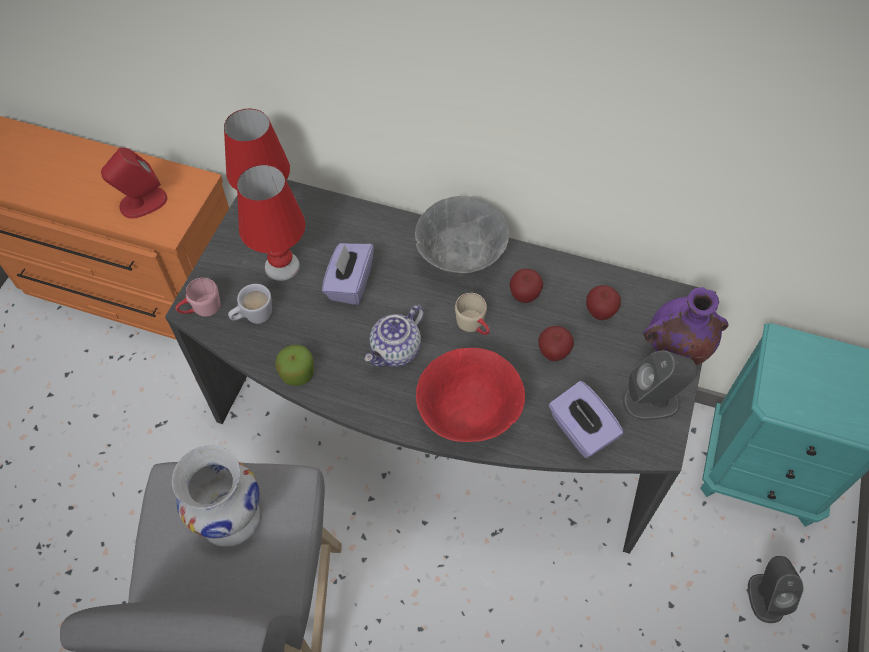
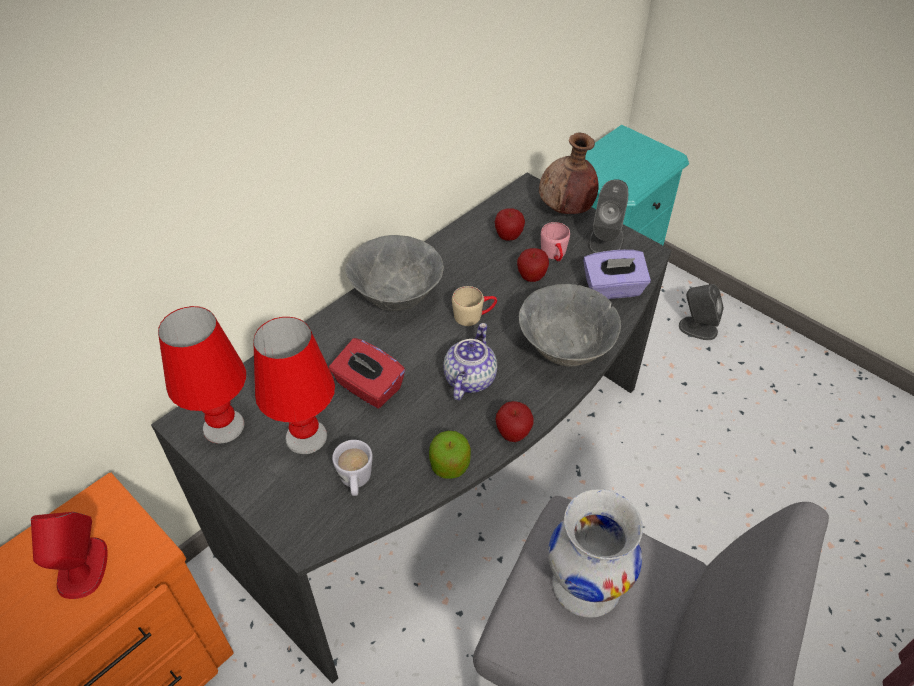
camera: 65 degrees left, 10 degrees down
(201, 309) = (312, 531): pink mug -> pink mug (555, 255)
(349, 284) = (368, 388): purple tissue box -> red tissue box
(396, 351) = (469, 378): teapot -> teapot turned 135 degrees counterclockwise
(469, 415) = (564, 351): red bowl -> grey bowl
(524, 296) = (464, 273): apple -> apple (513, 434)
(676, 348) = (565, 211): purple vase -> brown vase

